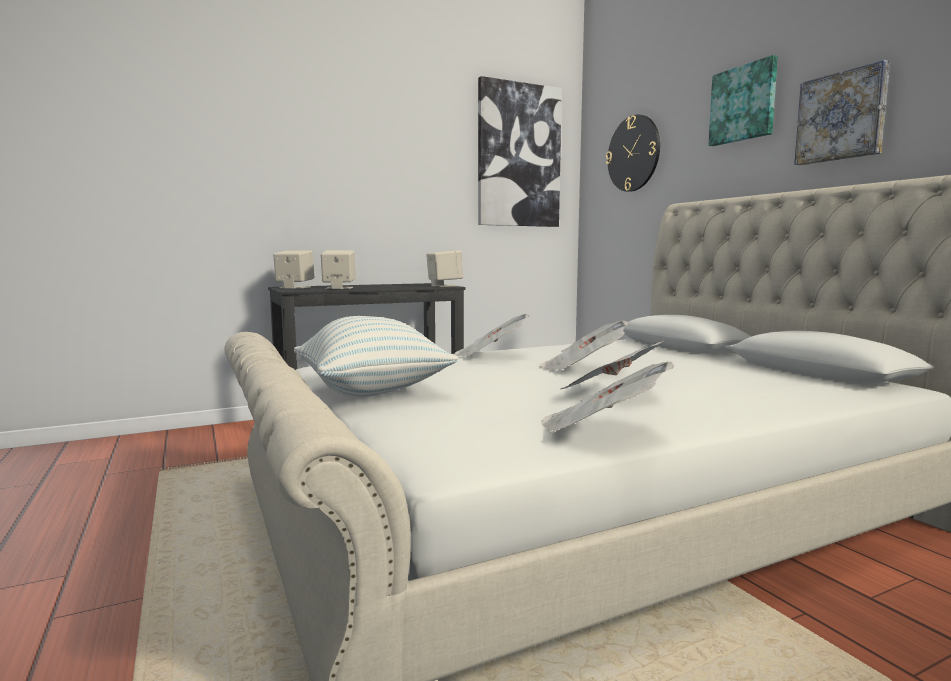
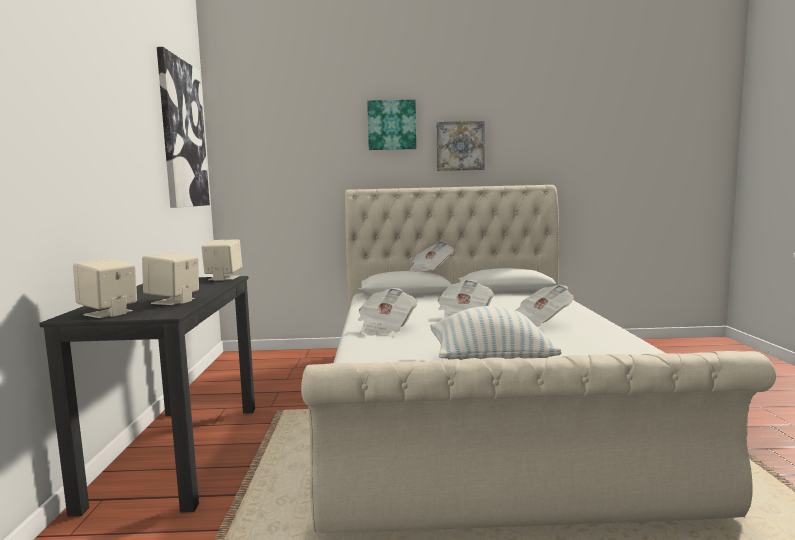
camera: 65 degrees left, 0 degrees up
(599, 431) = (617, 336): newspaper -> newspaper (430, 269)
(633, 153) = (284, 144): wall clock -> none

